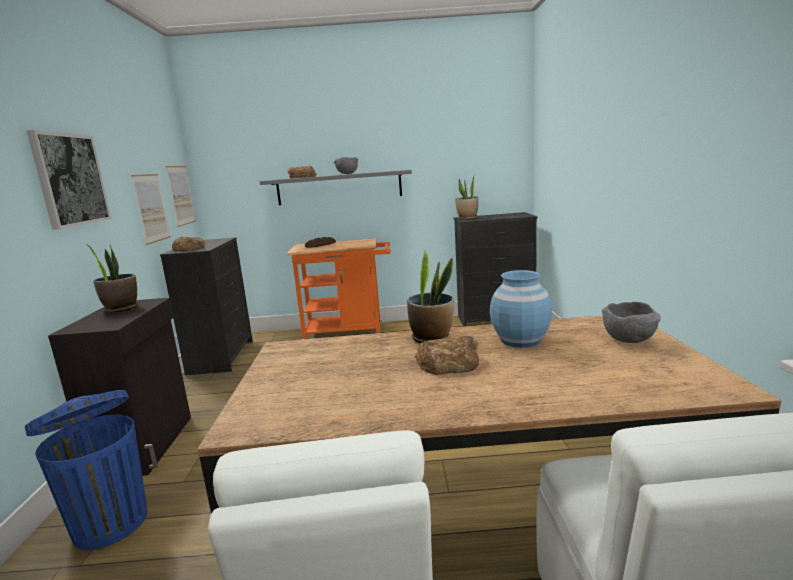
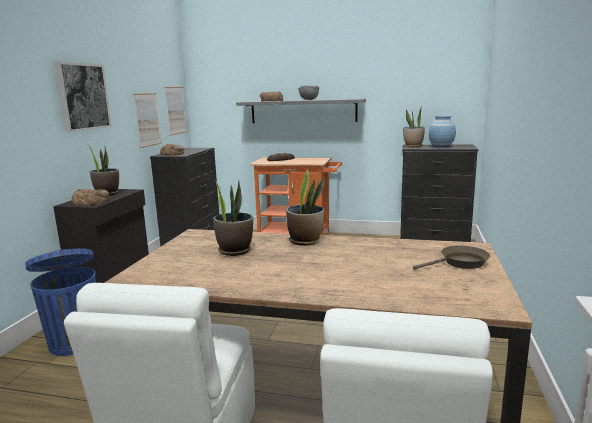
camera: 15 degrees right, 0 degrees up
(355, 363) = (235, 251): none -> potted plant
(448, 362) = (300, 259): bread -> bread (91, 202)
(520, 340) = (371, 251): blue vase -> blue vase (441, 146)
(629, 340) = (460, 263): grey bowl -> brown frying pan

